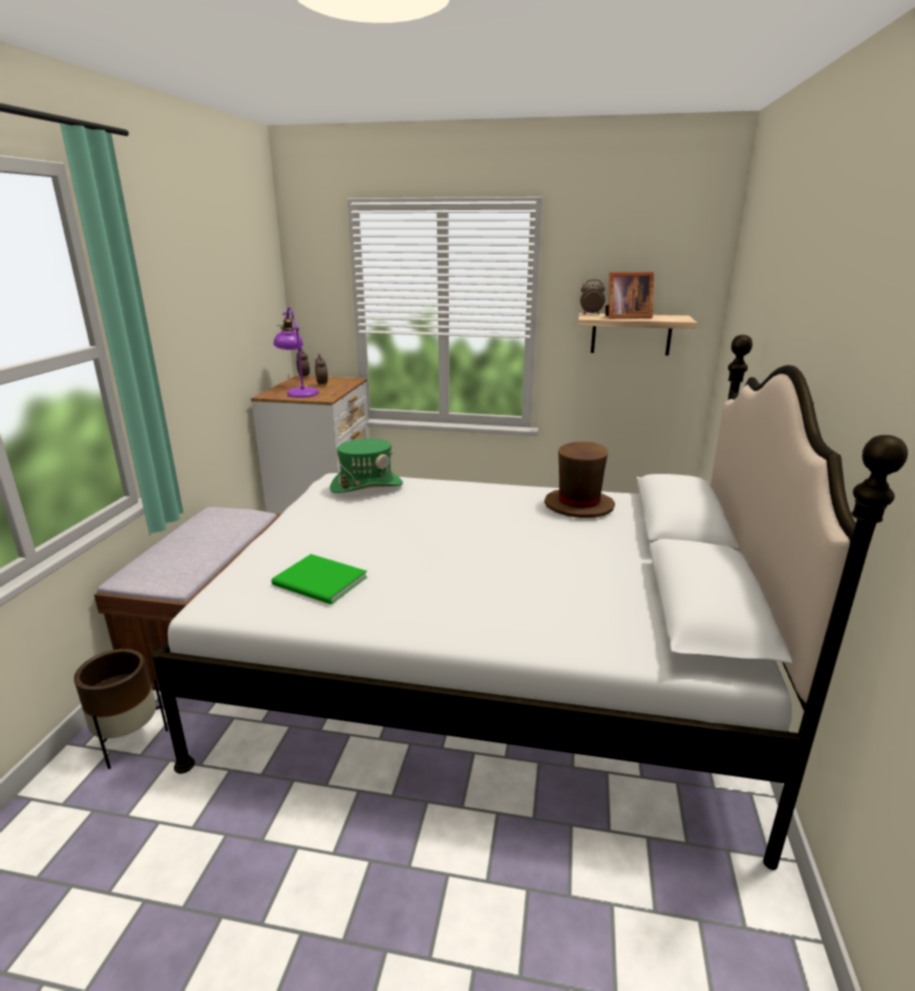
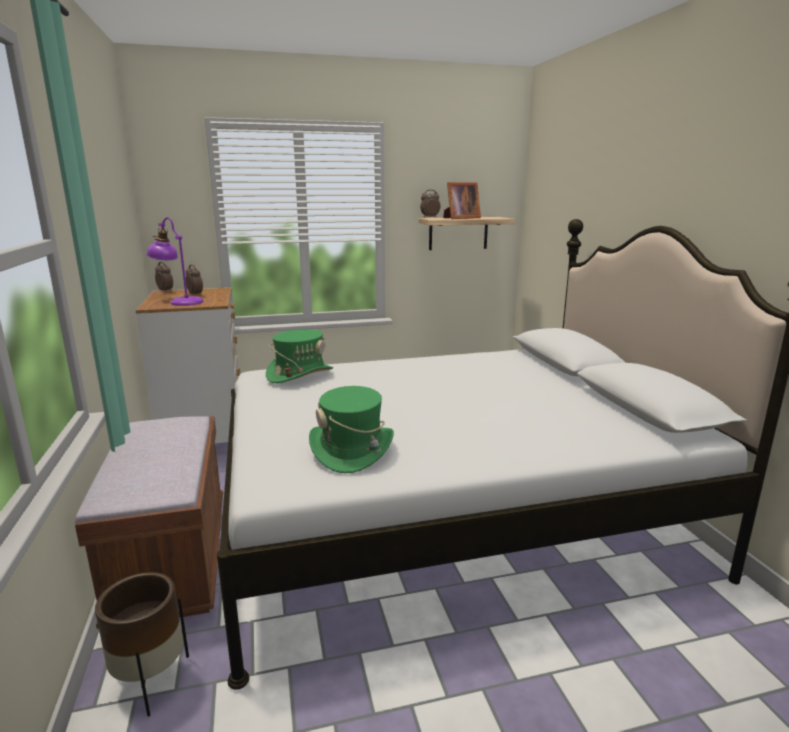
camera: 25 degrees left, 5 degrees down
(320, 583) = (352, 450): green book -> green hat
(579, 505) = (485, 362): brown hat -> none

